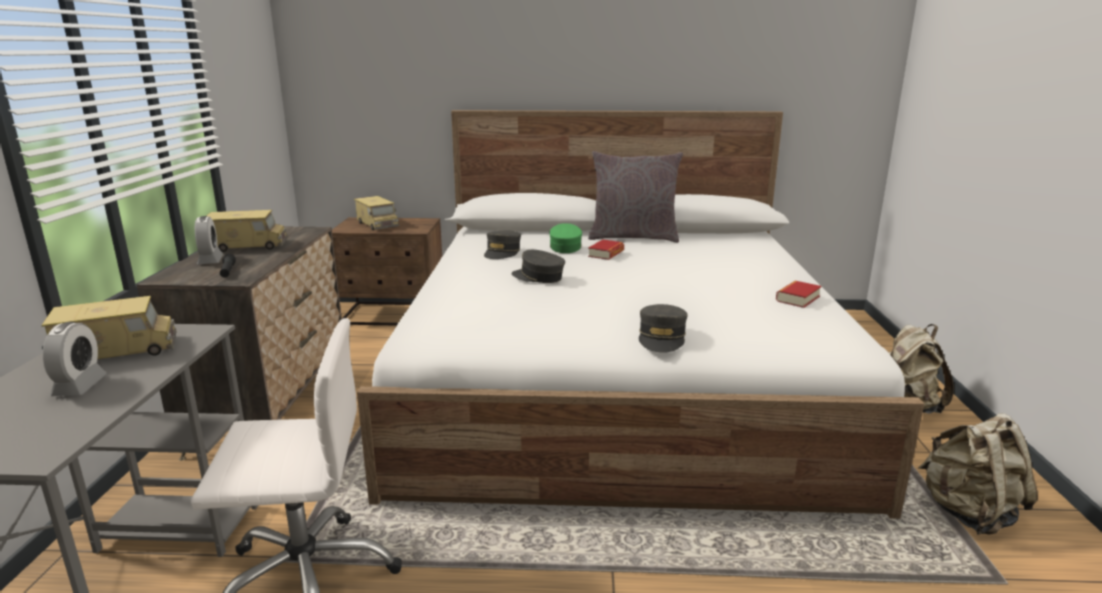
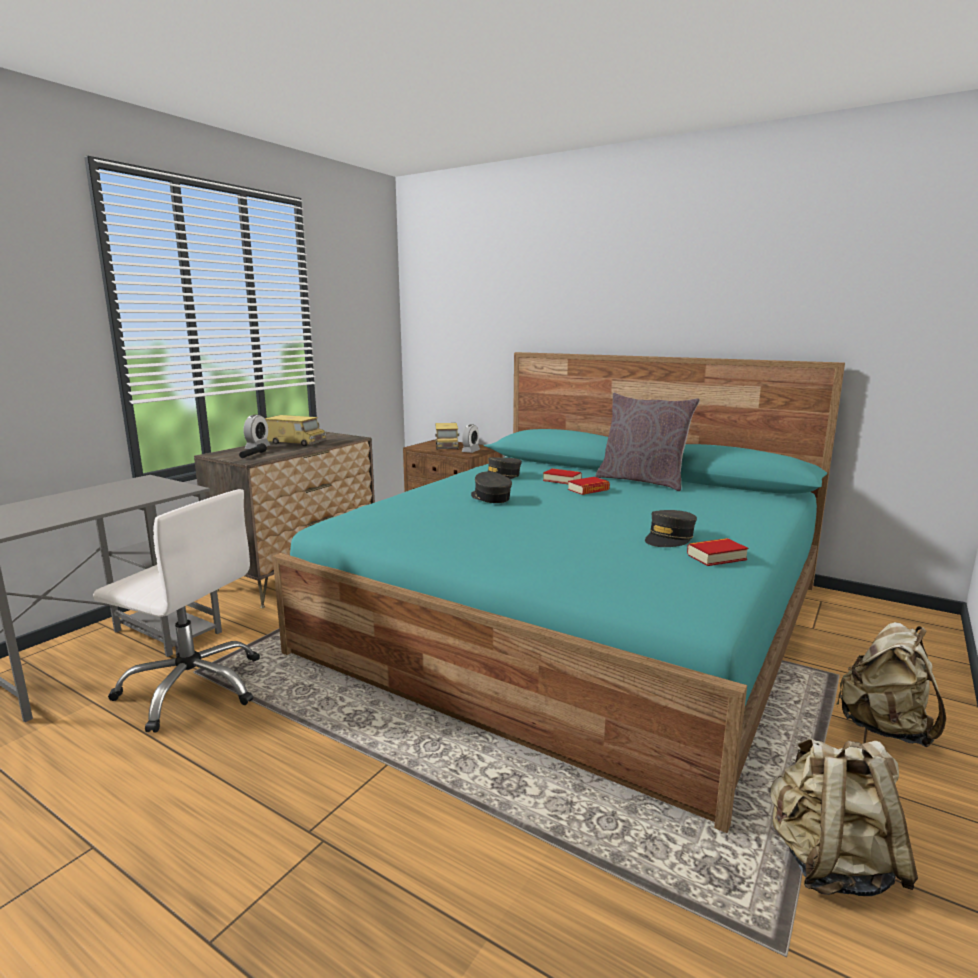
camera: 30 degrees right, 5 degrees down
(80, 386) = (77, 504): alarm clock -> alarm clock (470, 451)
(119, 351) = (128, 491): toy truck -> none
(565, 247) = (562, 480): green cap -> book
(617, 380) = (577, 616): white bed -> turquoise bed
(662, 338) = (511, 561): grey cap -> grey cap (669, 538)

